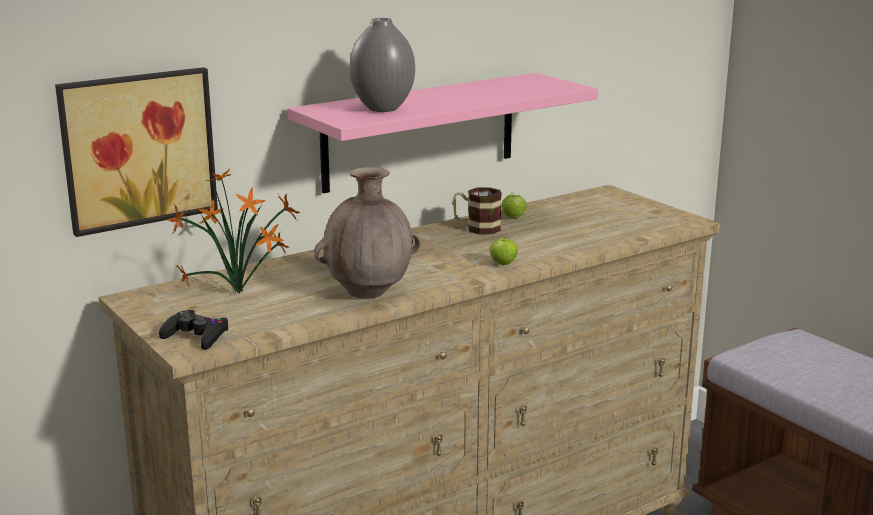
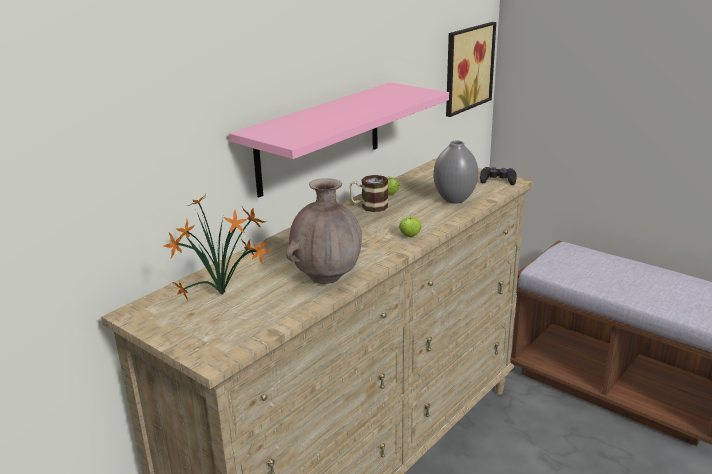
camera: 15 degrees left, 5 degrees up
(136, 148) = (118, 185): picture -> picture (466, 67)
(196, 336) = (211, 344): black game controller -> black game controller (497, 180)
(383, 108) = (309, 126): grey vase -> grey vase (454, 199)

